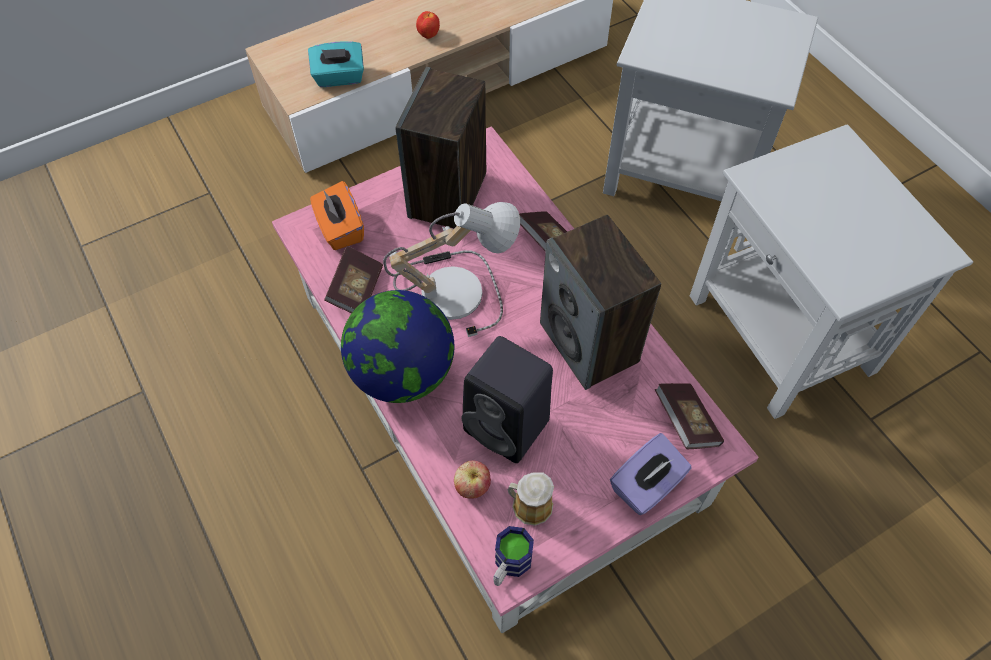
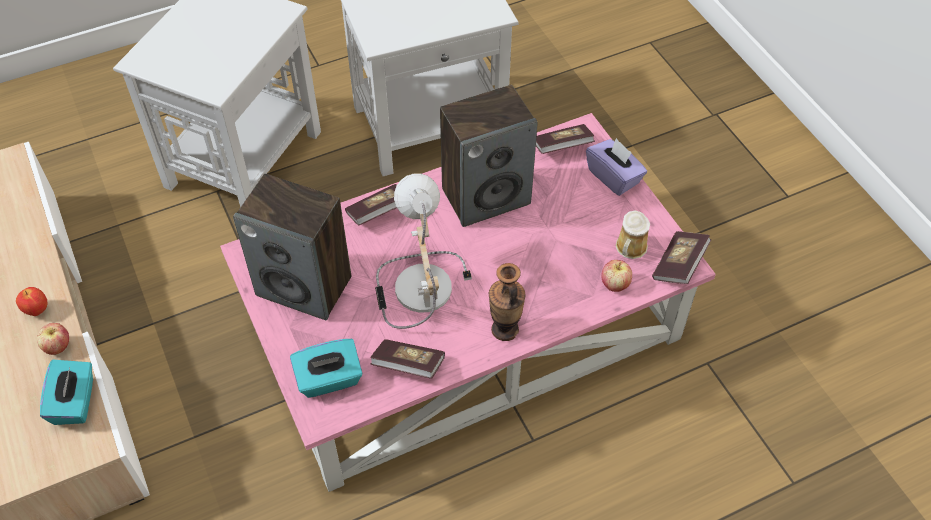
camera: 85 degrees left, 5 degrees down
(340, 229) = (329, 380): orange tissue box -> turquoise tissue box
(392, 56) = (58, 347): none -> apple
(403, 373) = (505, 329): globe -> vase
(509, 426) = (561, 256): black speaker -> none
(509, 565) = (679, 265): mug -> book

